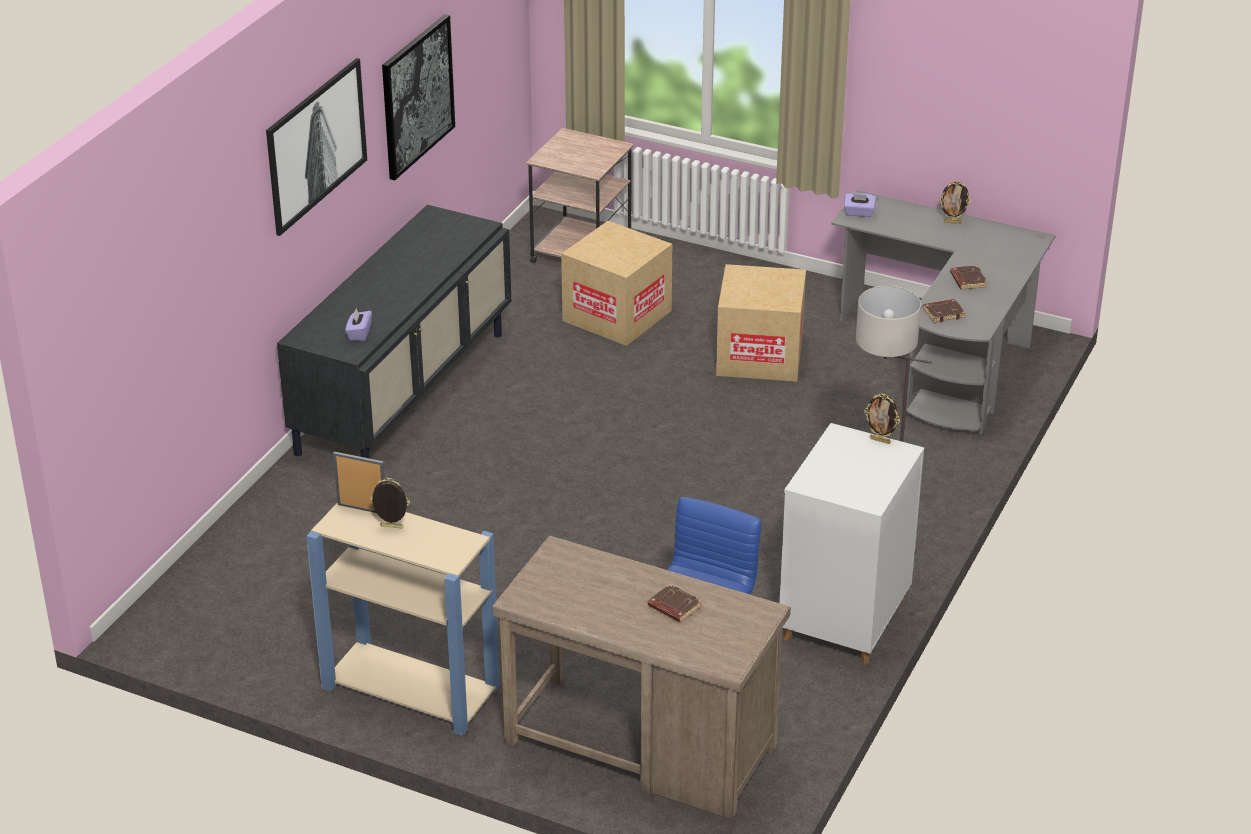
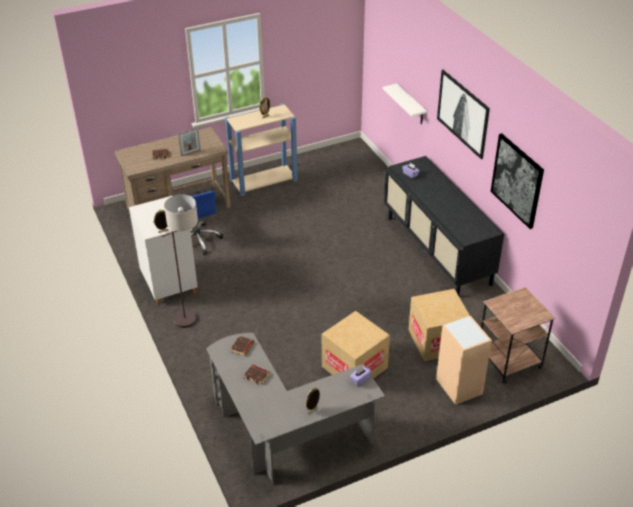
camera: 130 degrees right, 5 degrees up
(213, 317) = (411, 105): none -> white shelf
(362, 509) = (282, 115): picture frame -> picture frame (190, 152)
(681, 270) = (459, 387): none -> bookcase

